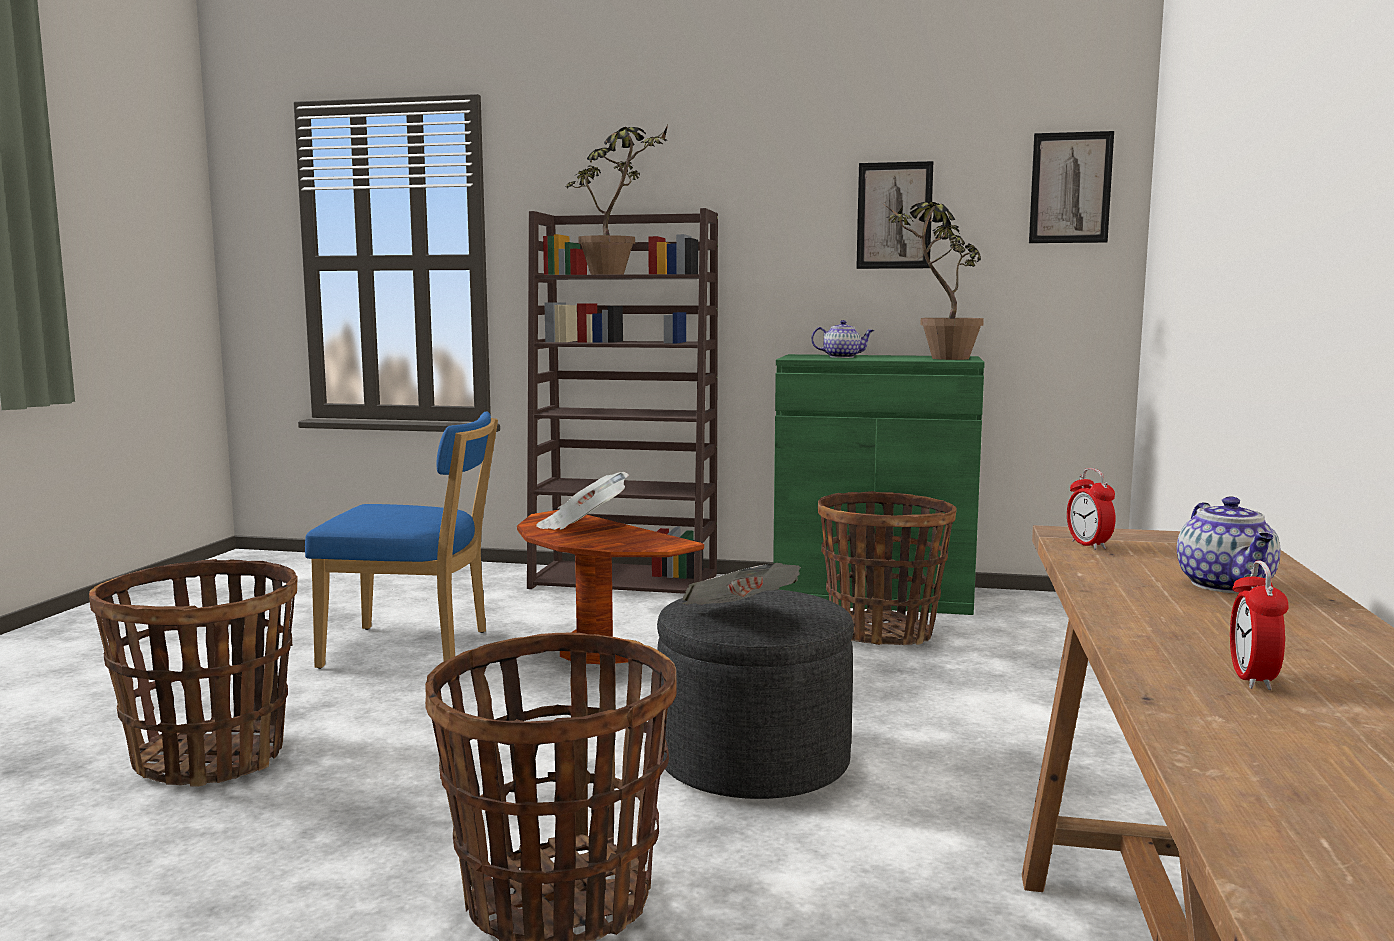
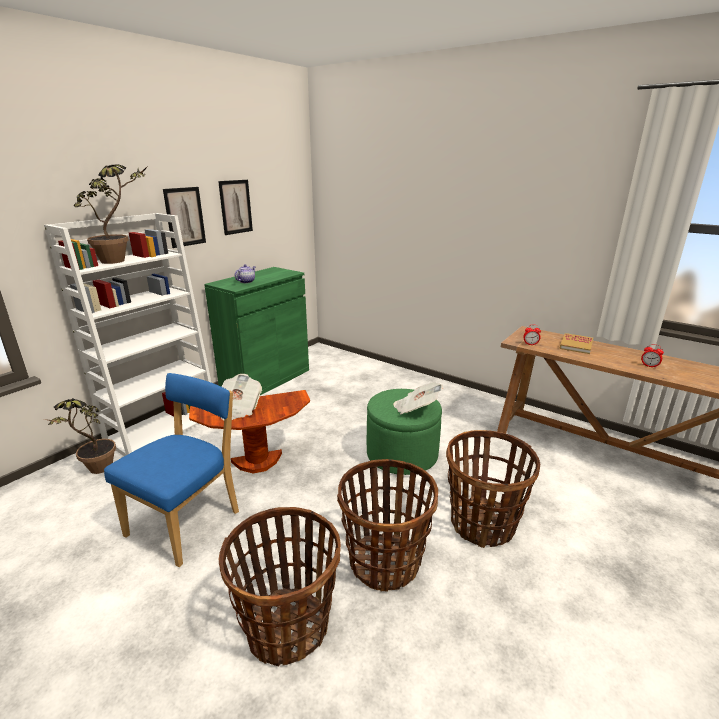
camera: 65 degrees left, 15 degrees up
(626, 581) = (163, 427): brown bookcase -> white bookcase
(753, 761) = (402, 454): grey ottoman -> green ottoman
(882, 632) = (307, 392): basket -> basket (385, 561)
(938, 359) = (282, 274): potted plant -> potted plant (96, 472)
(1070, 188) = (292, 190): picture -> picture (185, 217)
(1227, 586) = (576, 345): teapot -> book

